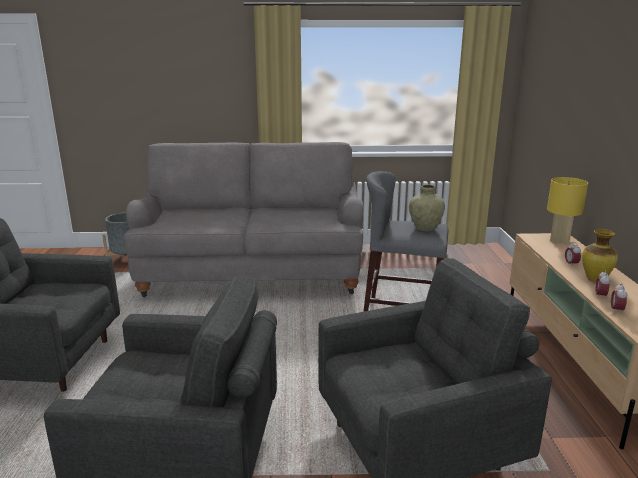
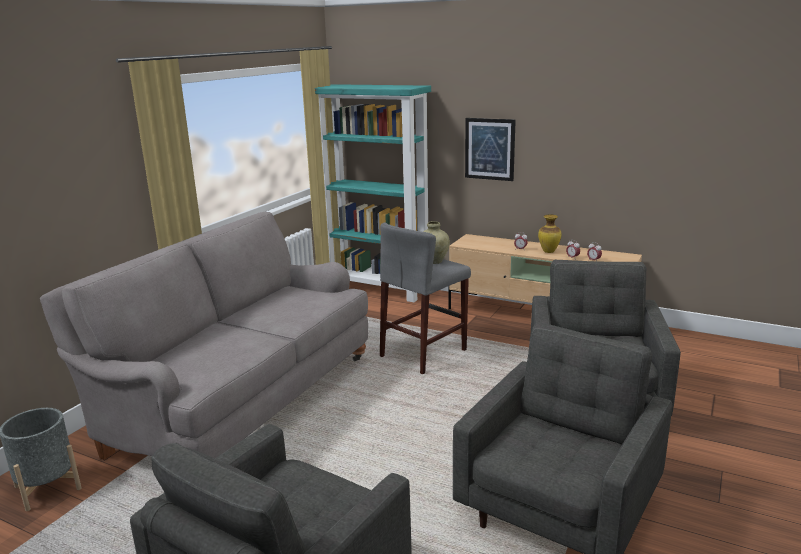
camera: 60 degrees left, 0 degrees up
(496, 264) = (378, 288): none -> turquoise bookcase
(559, 240) = (477, 239): yellow table lamp -> none
(606, 132) = (490, 149): none -> picture

